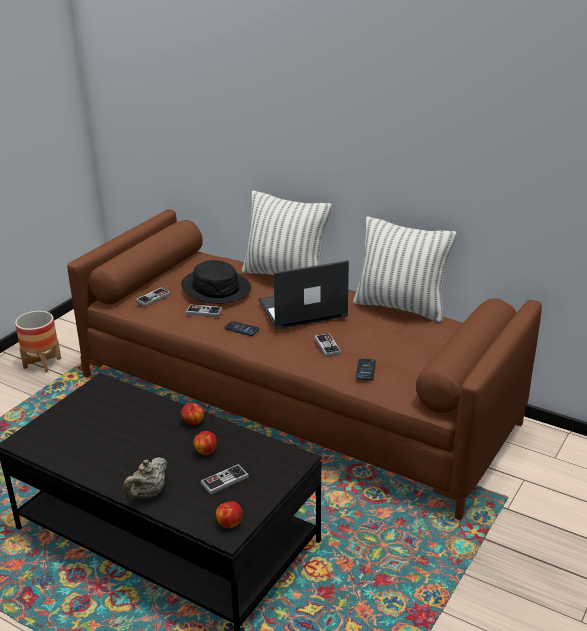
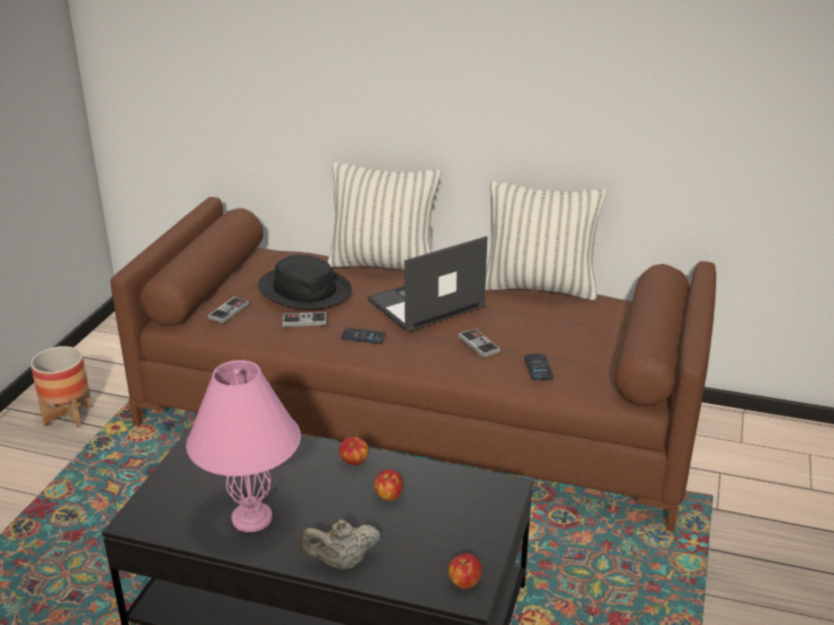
camera: 15 degrees left, 0 degrees up
(100, 452) = (251, 518): none -> pink table lamp
(148, 494) = (341, 562): beige teapot -> beige teapot turned 60 degrees clockwise
(224, 480) = (431, 529): game controller -> none

